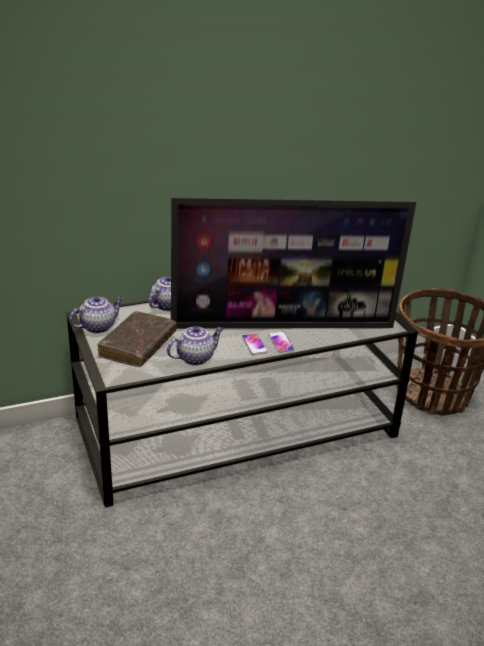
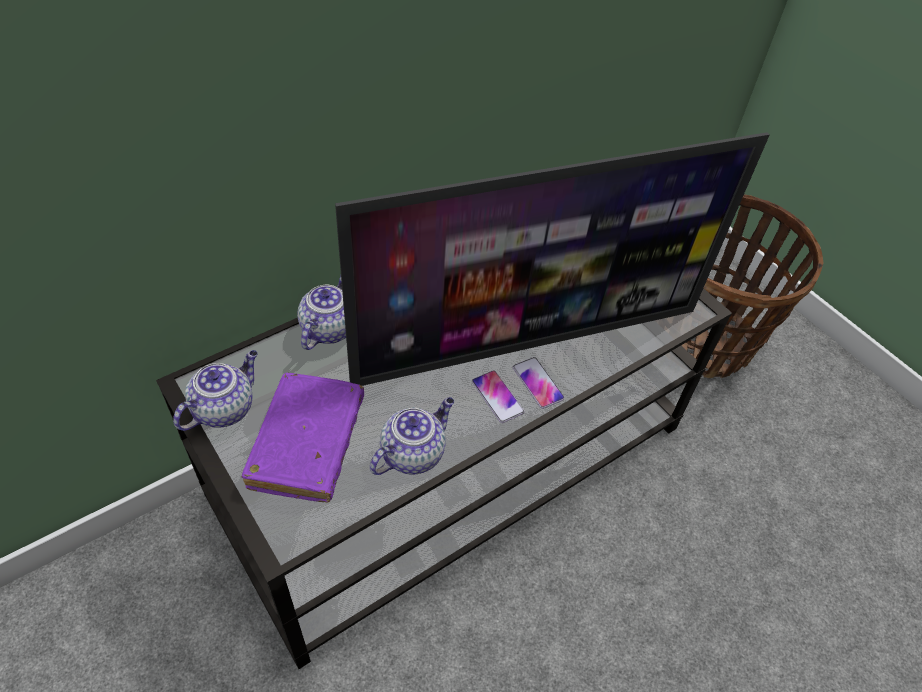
camera: 15 degrees left, 20 degrees up
(138, 346) = (307, 444): brown book -> purple book

